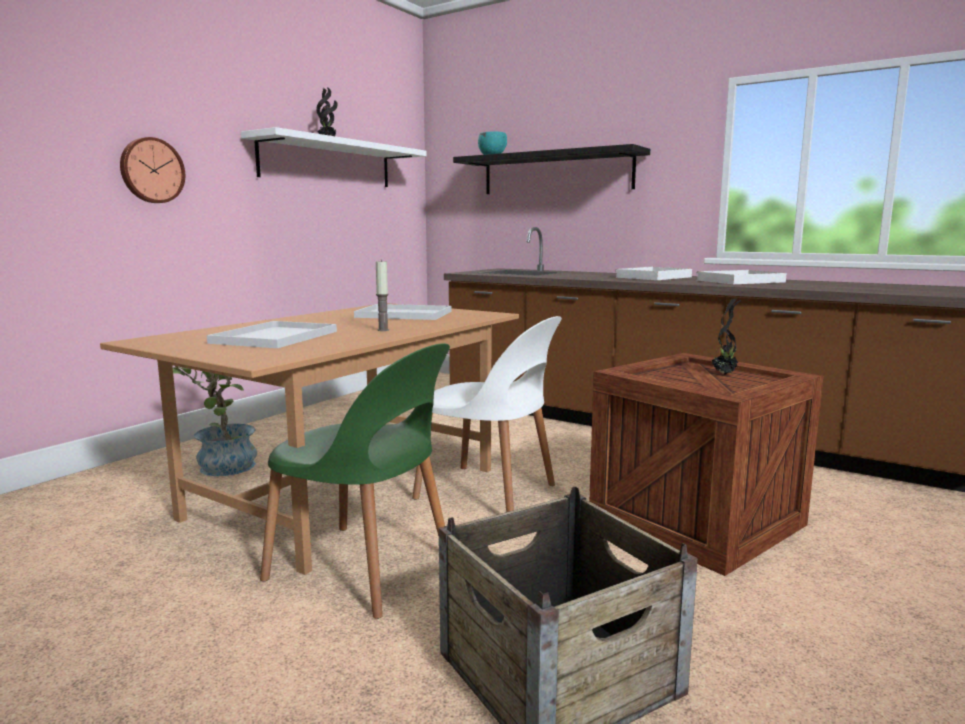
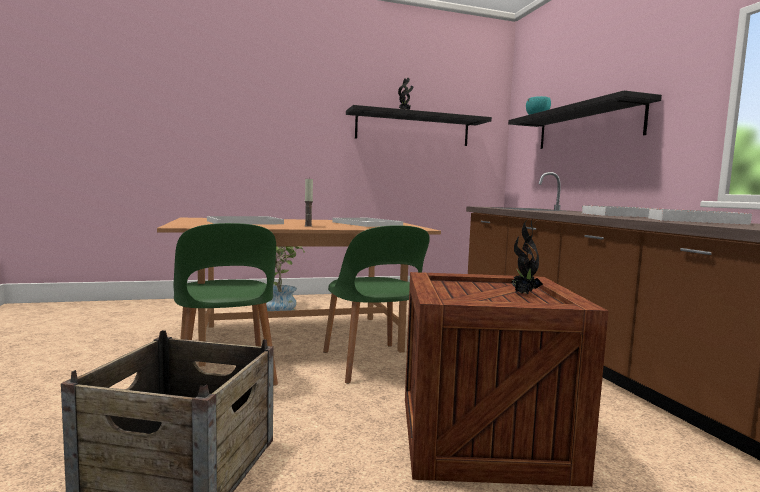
camera: 40 degrees right, 5 degrees down
(151, 170) = (284, 134): wall clock -> none
(328, 163) = (413, 129): white shelf -> black shelf
(489, 493) = (372, 364): white chair -> green chair

